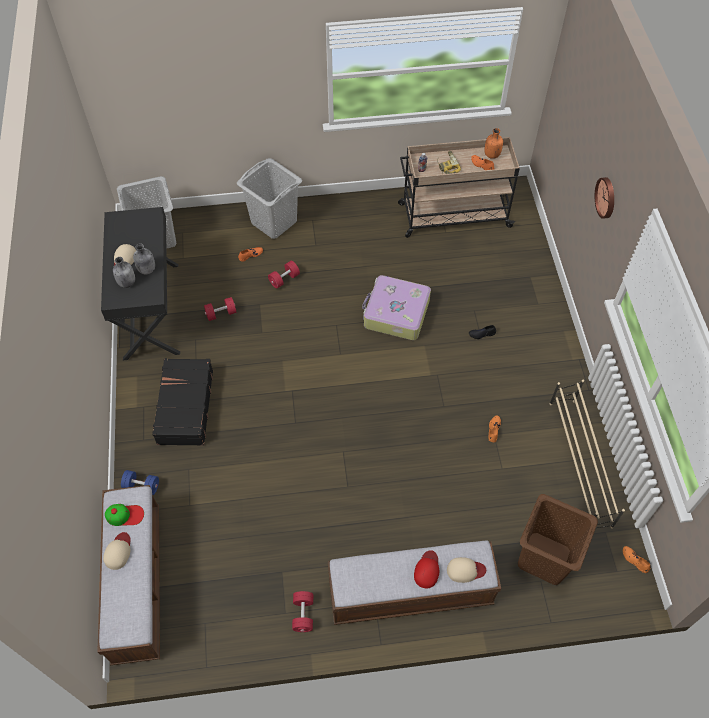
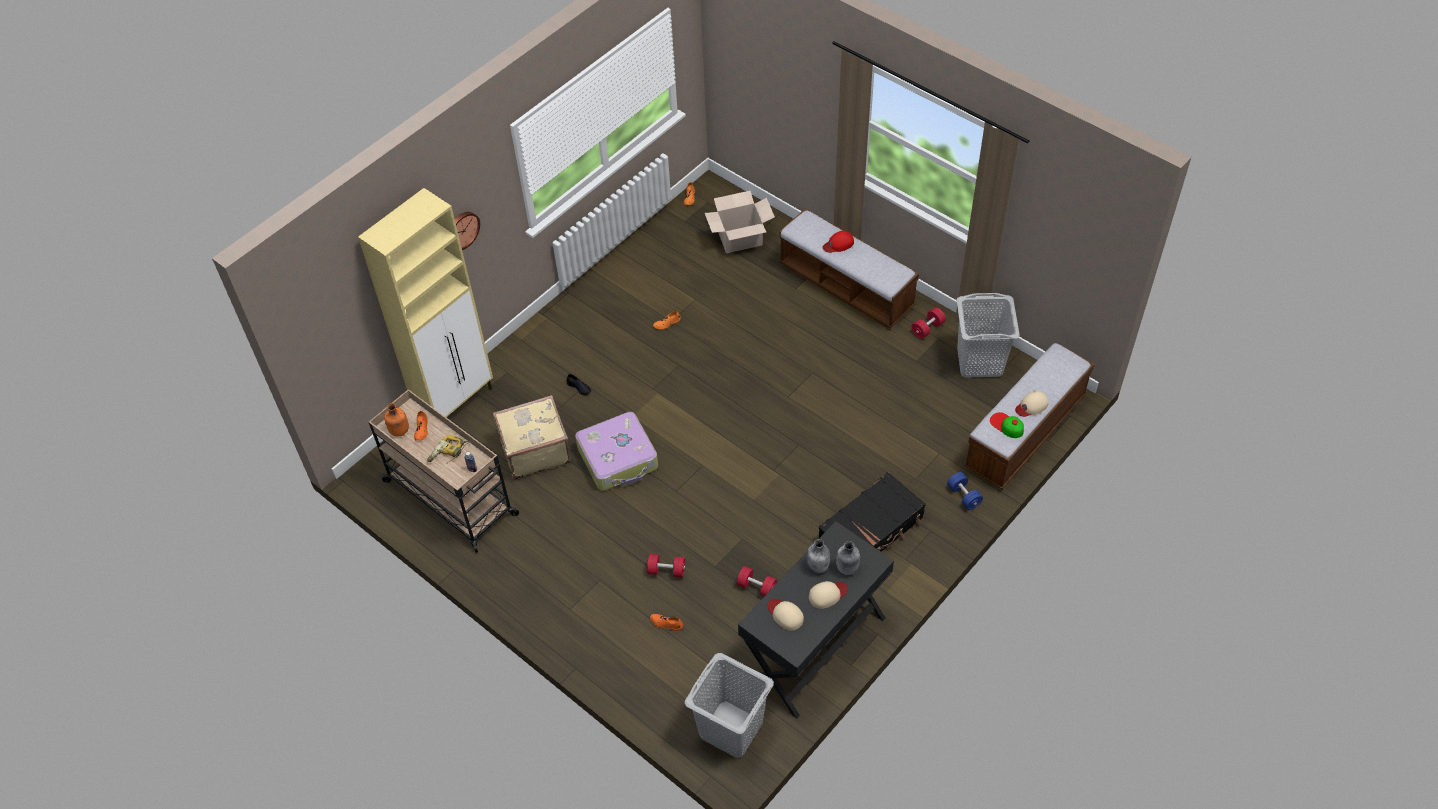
camera: 130 degrees left, 5 degrees down
(274, 221) = (604, 641): grey laundry basket -> grey laundry basket (979, 362)
(450, 276) = (534, 450): none -> beige suitcase
(465, 570) = (816, 227): beige cap -> beige cap (785, 615)
(535, 262) = (457, 402): none -> beige cabinet
(544, 558) = (740, 238): brown laundry basket -> cardboard box
(579, 463) = (643, 262): beige shoe rack -> none

